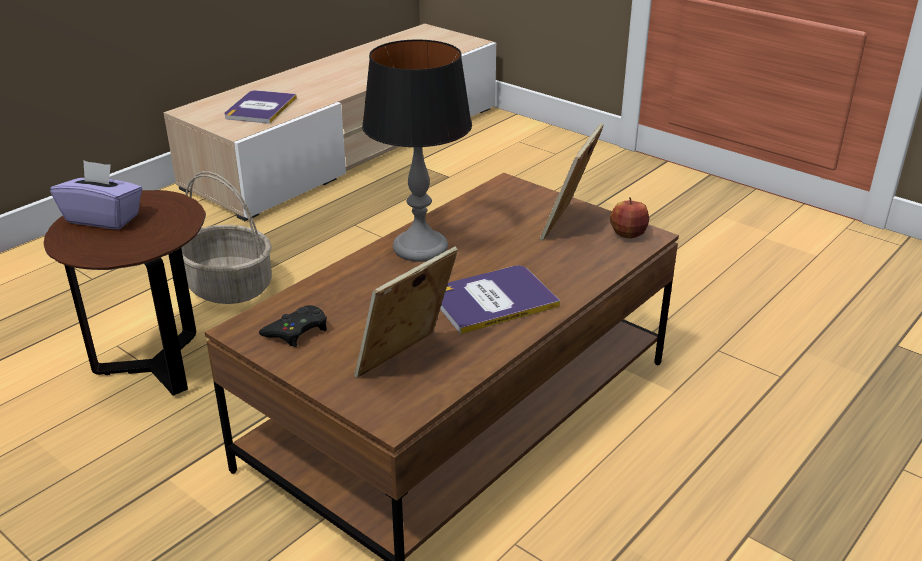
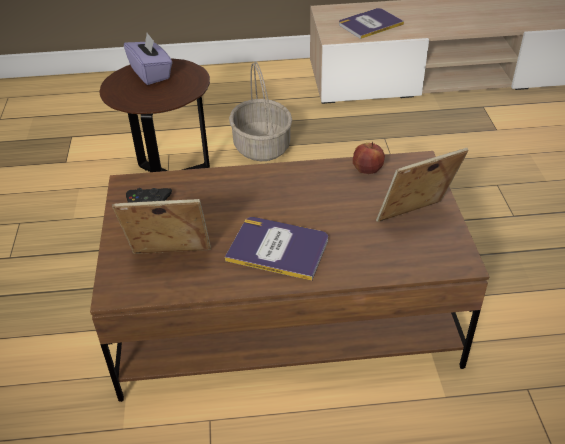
camera: 45 degrees right, 10 degrees up
(420, 248) = (291, 183): table lamp -> none
(627, 235) = (446, 253): apple -> apple (367, 170)

